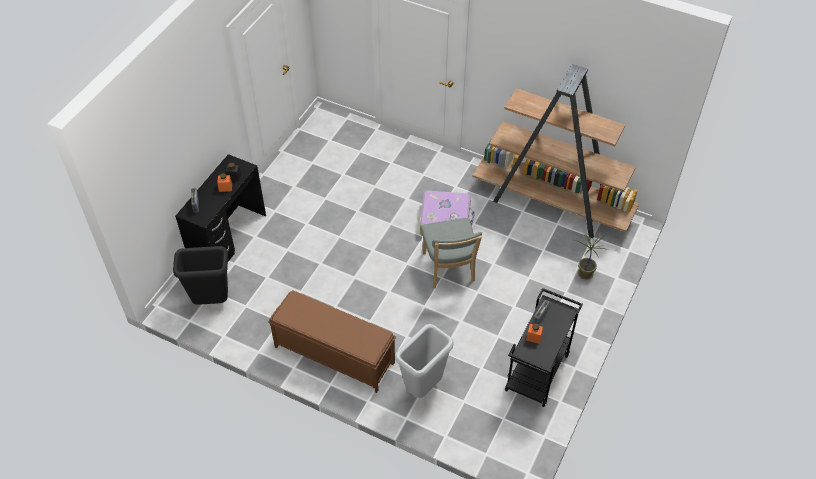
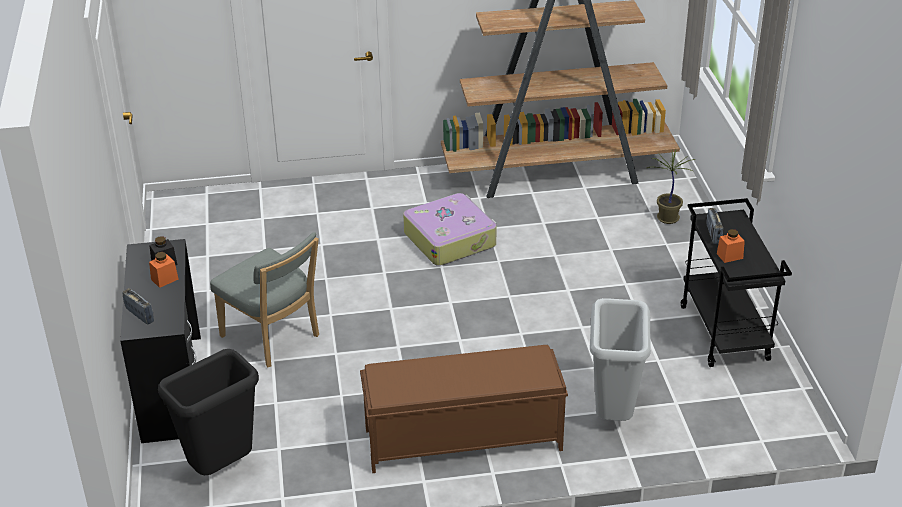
camera: 35 degrees left, 15 degrees down
(449, 269) = (510, 284): grey chair -> grey chair (273, 338)

